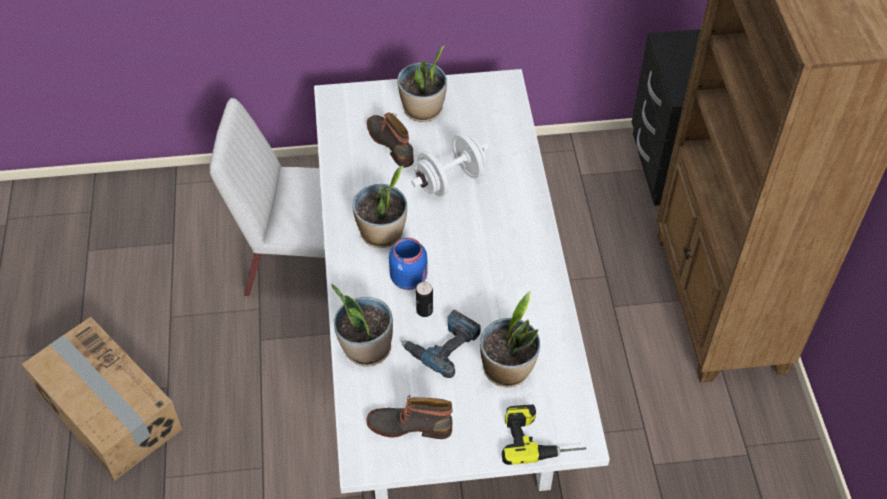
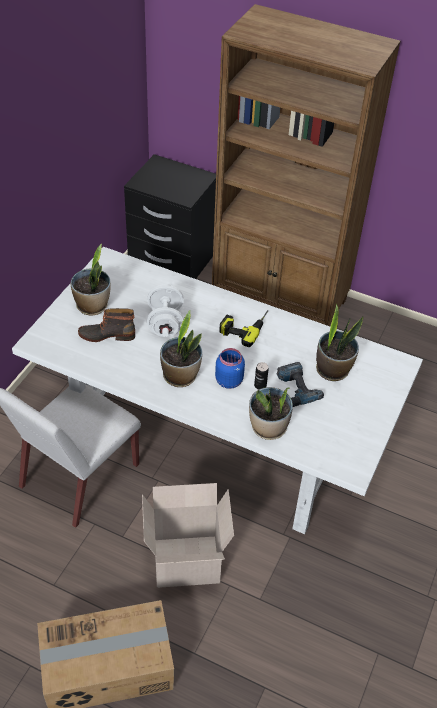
camera: 60 degrees left, 5 degrees down
(263, 412) = (185, 563): none -> cardboard box
(410, 425) = (342, 434): boot -> none
(540, 437) = (390, 379): power drill -> power drill (244, 326)

